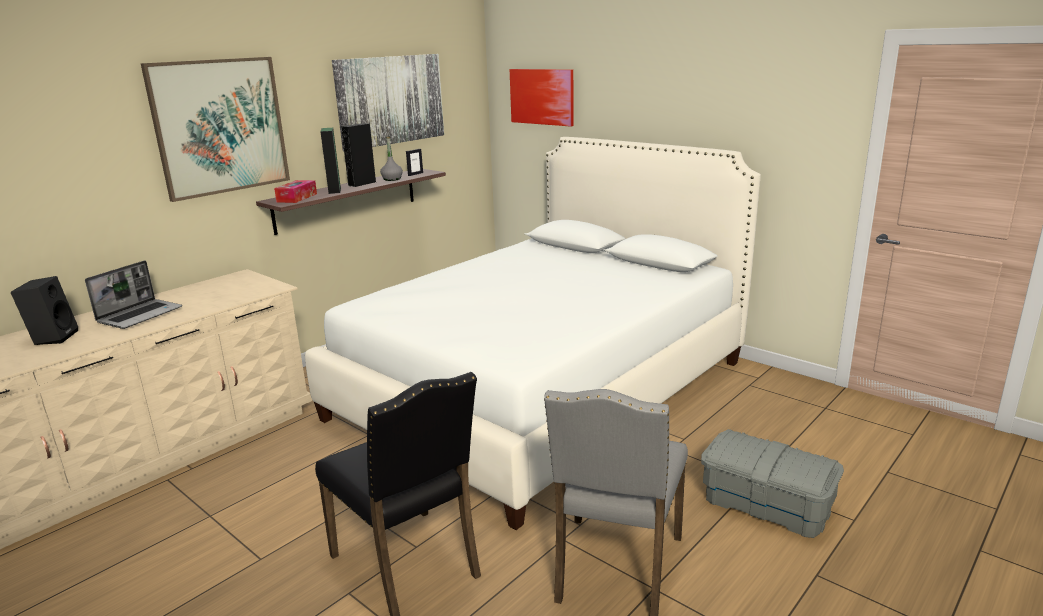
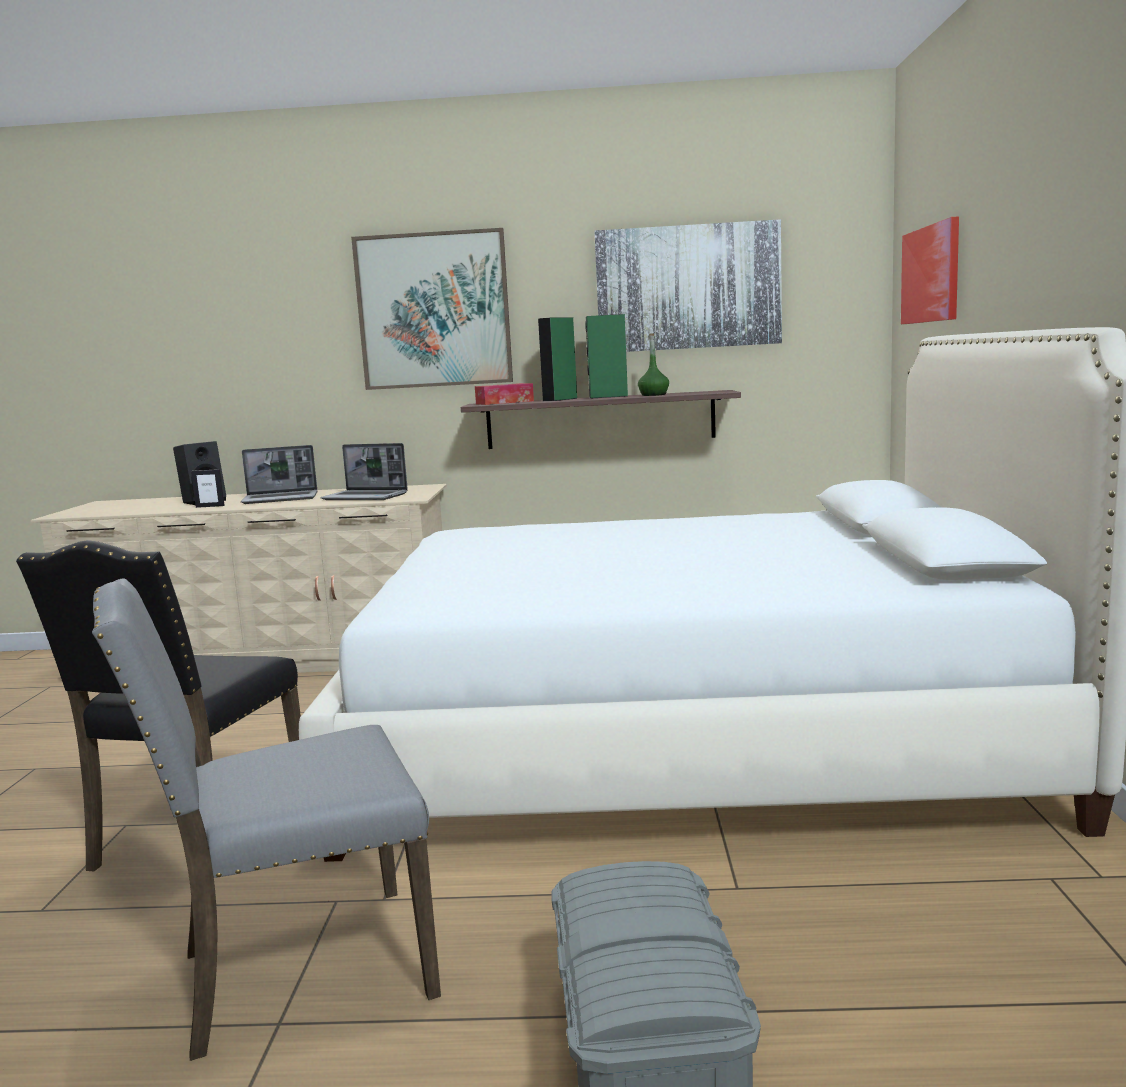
camera: 50 degrees right, 10 degrees down
(227, 295) = (366, 497): none -> laptop
(362, 184) = (608, 397): black speaker -> green speaker
(392, 179) = (653, 395): grey bottle -> green bottle
(415, 174) = (698, 392): picture frame -> picture frame (210, 506)

